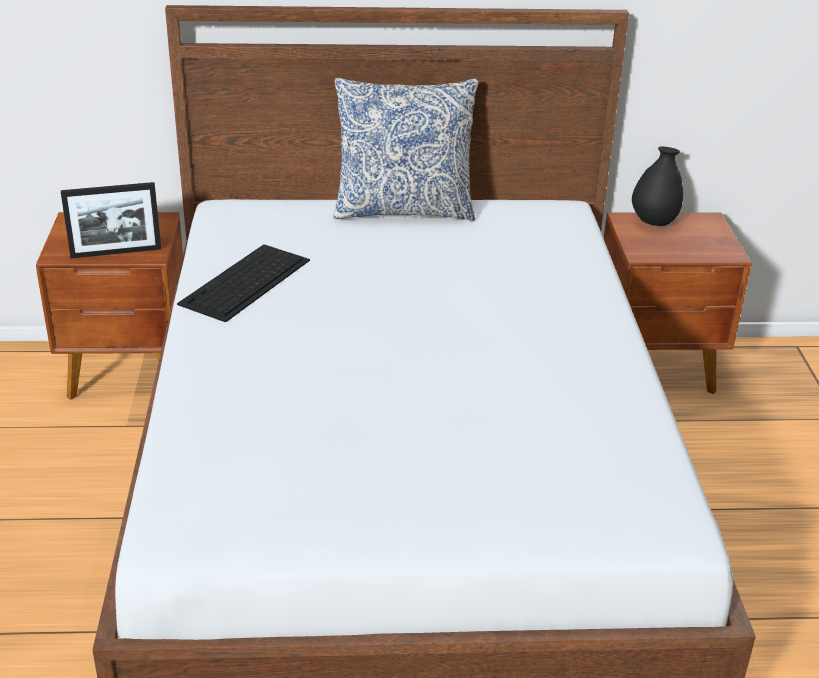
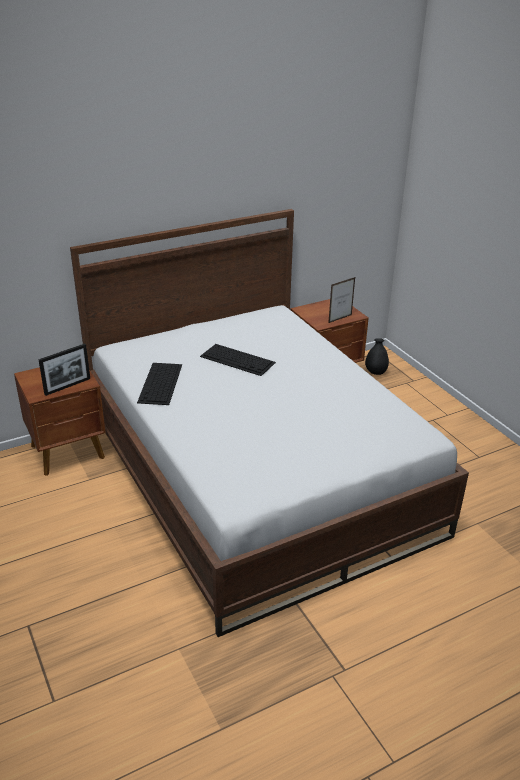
camera: 25 degrees left, 0 degrees up
(403, 209) = (204, 328): pillow -> none
(415, 275) = (238, 359): none -> keyboard
(654, 222) = (314, 308): black vase -> black vase (375, 372)
(689, 252) = (340, 319): none -> picture frame

